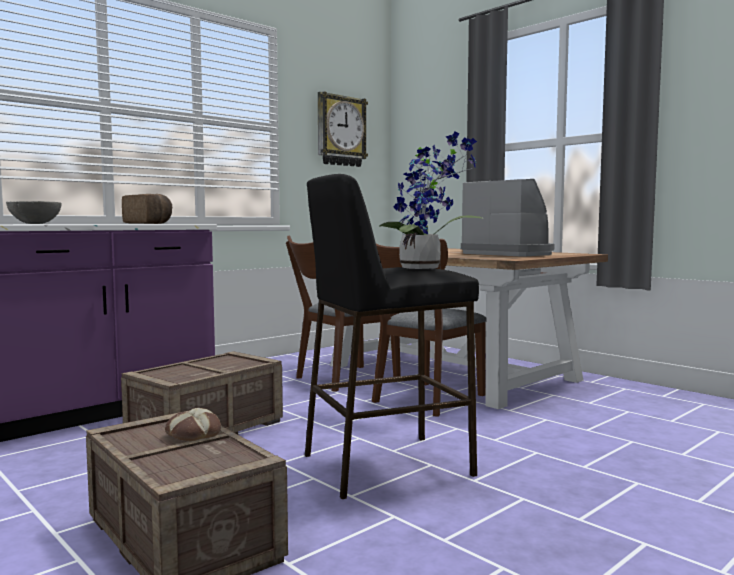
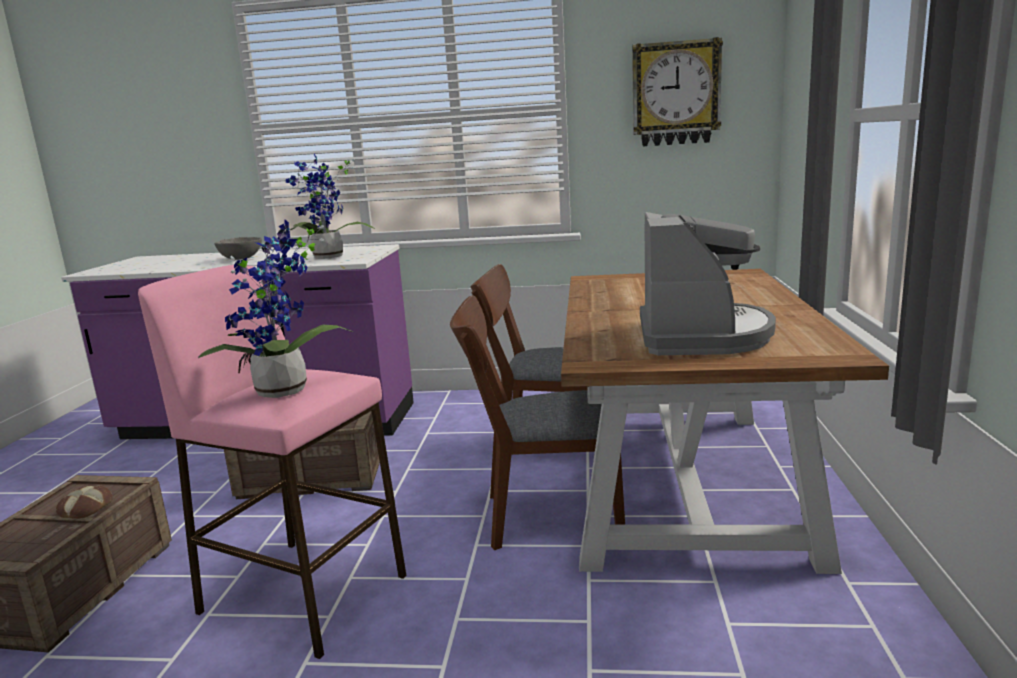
camera: 50 degrees right, 10 degrees up
(149, 223) = (328, 258): bread -> potted plant
(385, 465) = (302, 593): black stool -> pink stool

